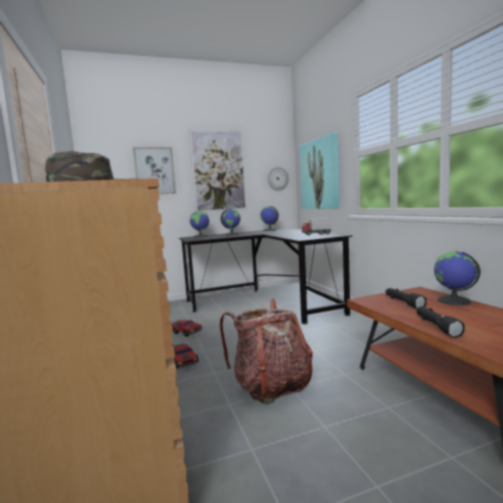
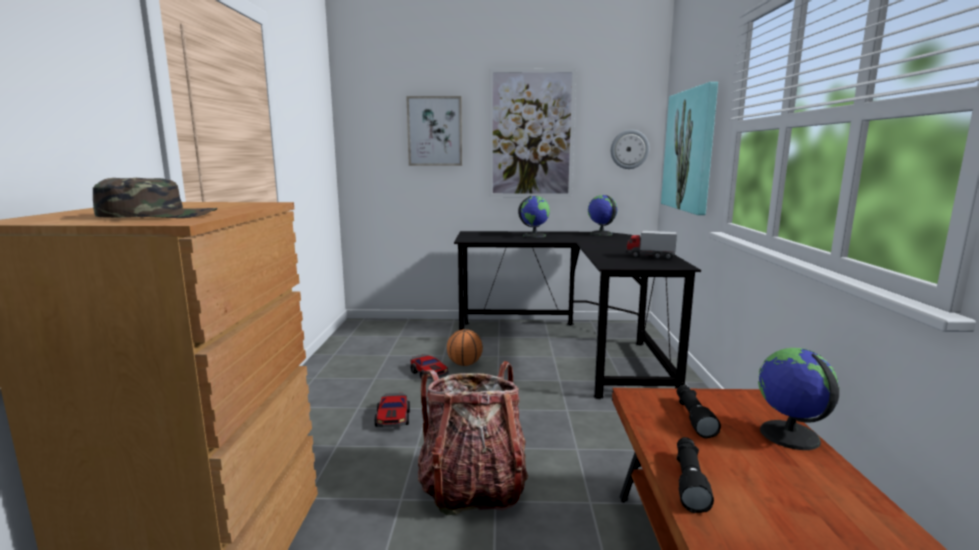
camera: 20 degrees right, 5 degrees up
(201, 236) = (489, 233): globe -> none
(207, 322) = (464, 364): none -> basketball

